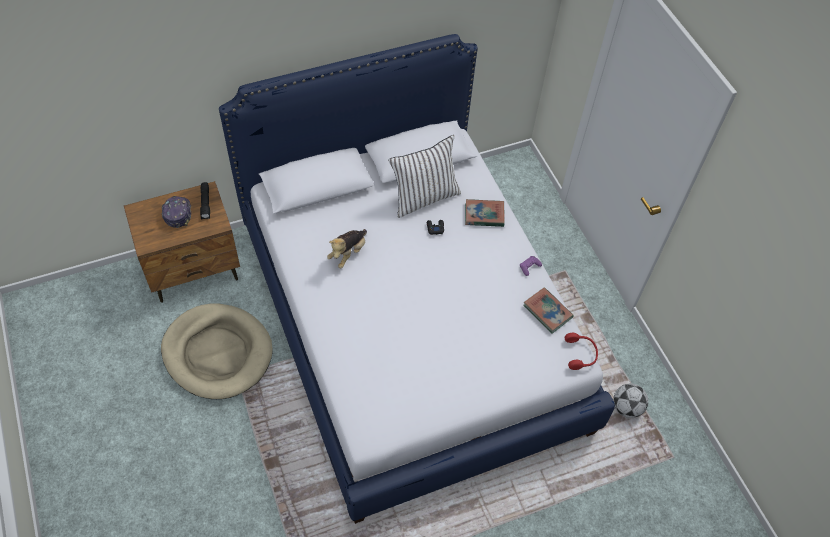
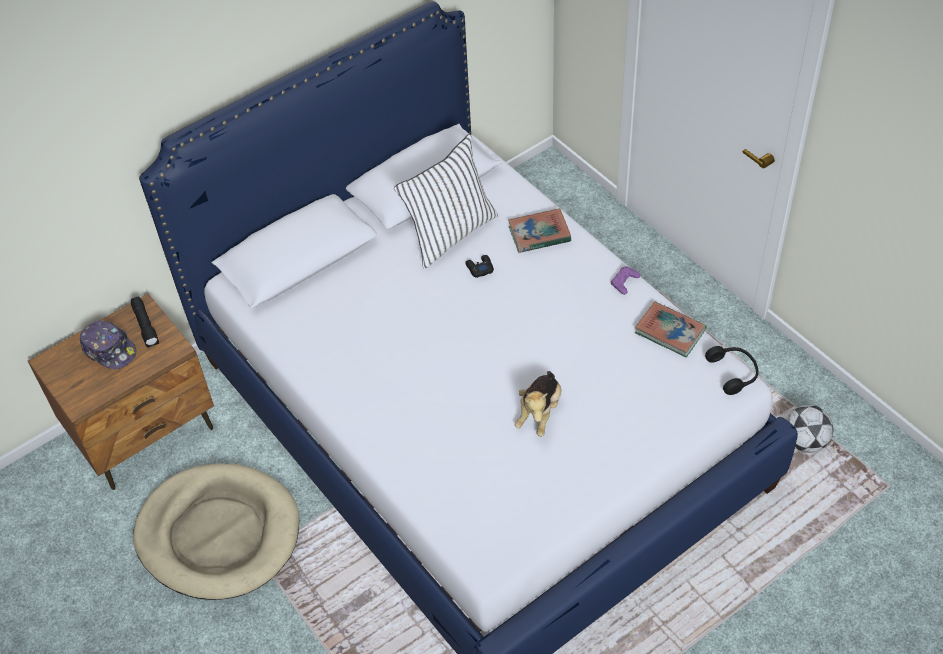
camera: 10 degrees left, 5 degrees down
(177, 213) = (109, 350): cap -> cap turned 150 degrees clockwise
(348, 253) = (373, 332): plush toy -> plush toy (539, 412)
(580, 354) = (734, 373): red headphones -> black headphones

